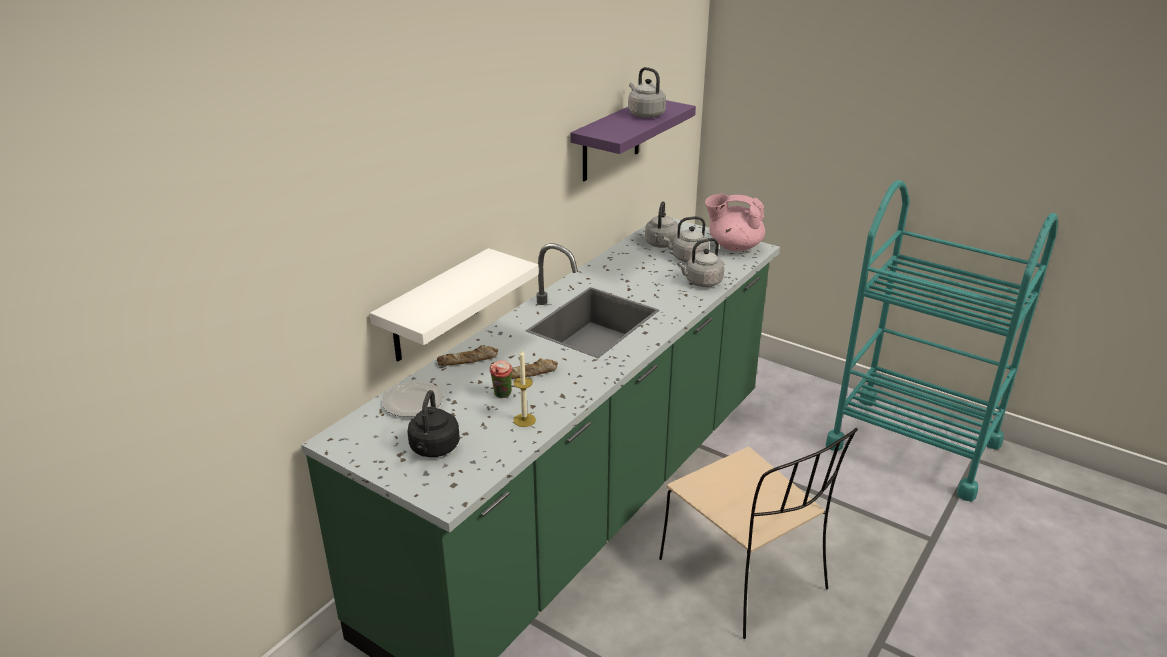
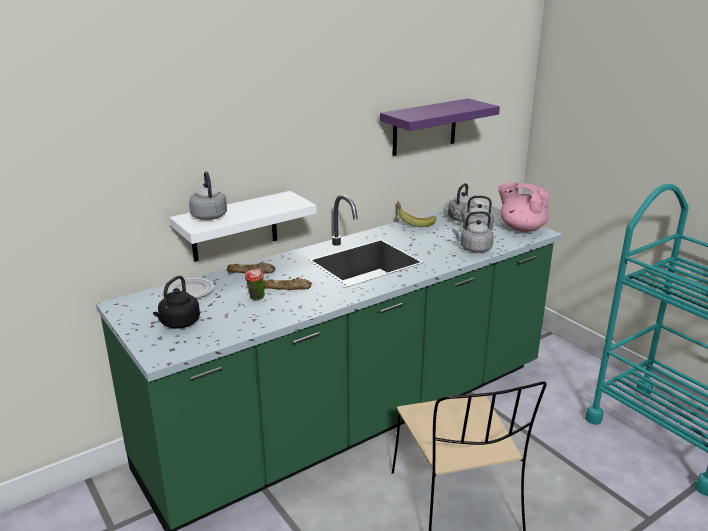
camera: 20 degrees right, 5 degrees down
(524, 420) = (258, 317): candle -> none
(612, 257) = (414, 222): none -> banana
(645, 114) = (451, 107): grey kettle -> grey kettle (209, 215)

